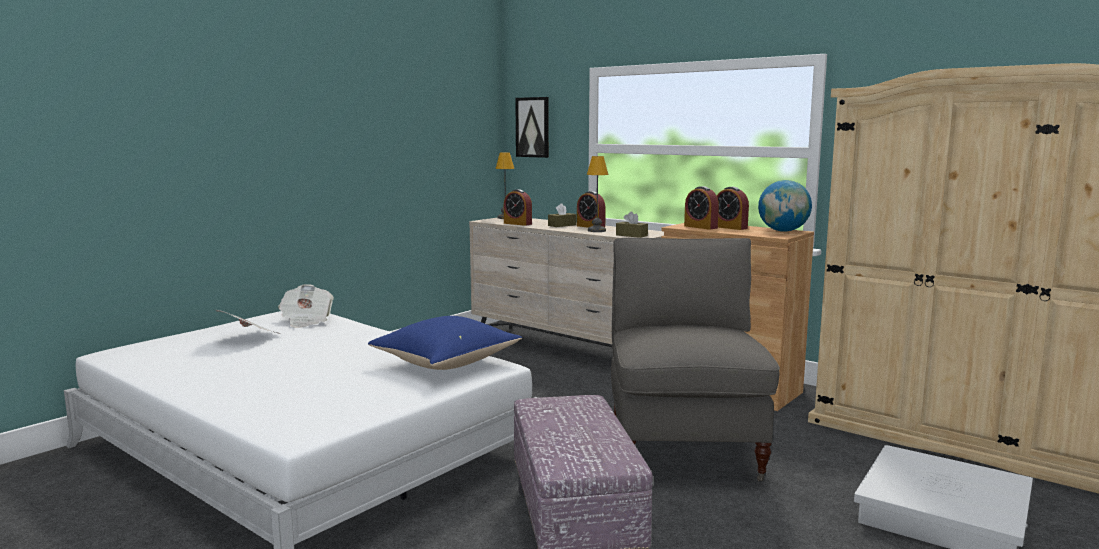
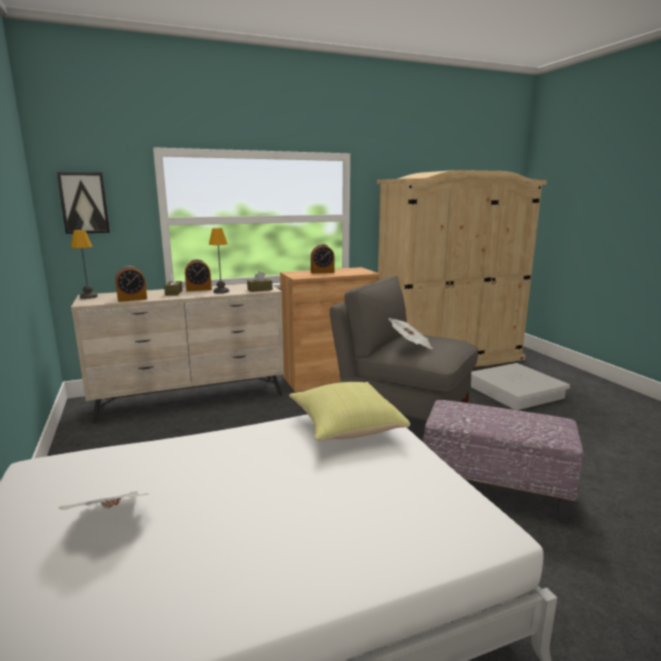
camera: 60 degrees left, 5 degrees up
(306, 321) = (102, 467): newspaper -> newspaper (410, 345)
(446, 363) = (345, 427): blue pillow -> yellow pillow
(700, 227) = (310, 275): alarm clock -> none
(783, 231) = (353, 269): globe -> none

